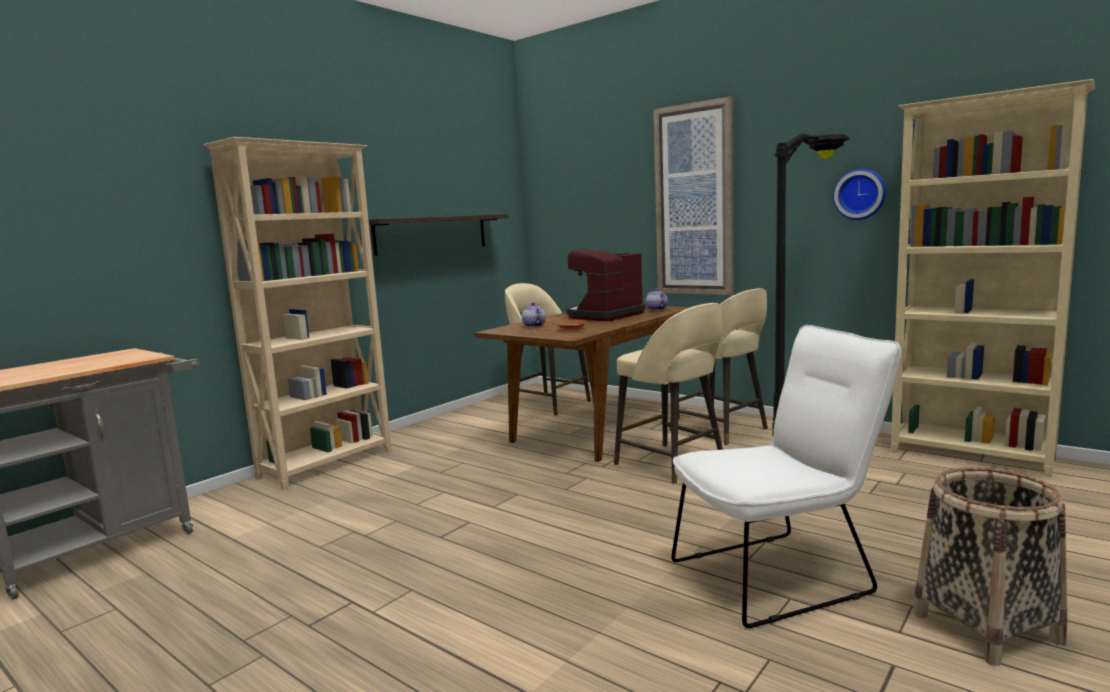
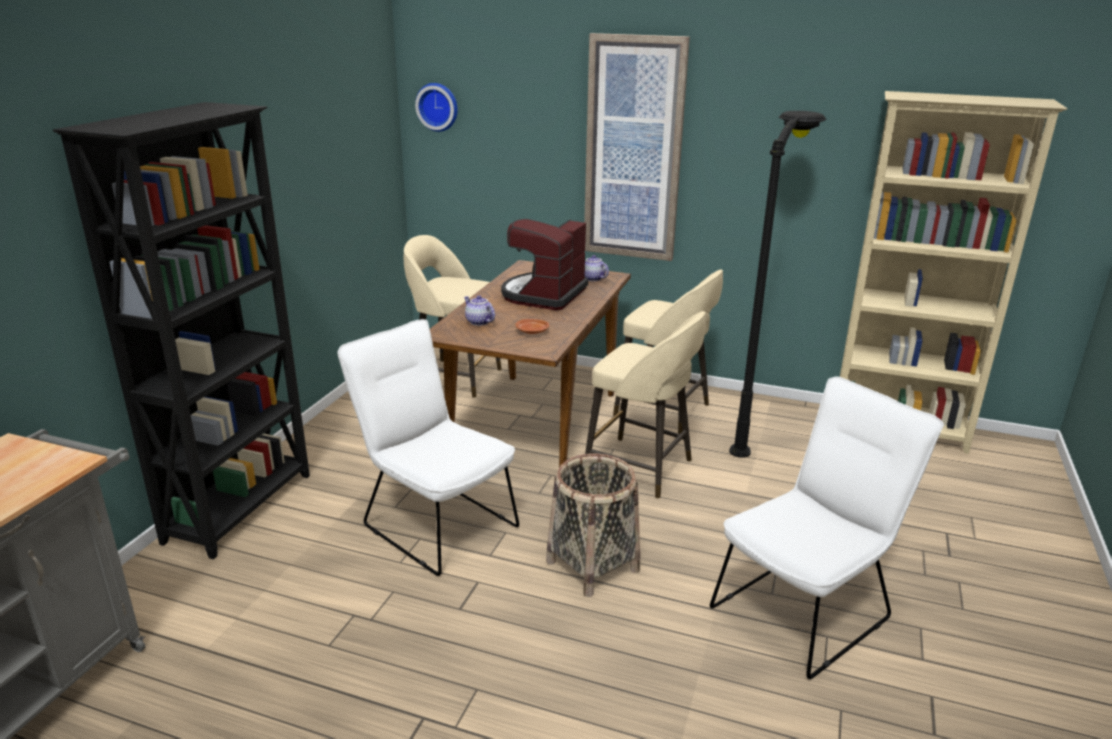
camera: 20 degrees left, 15 degrees up
(328, 464) = (242, 507): beige bookcase -> black bookcase
(432, 234) = (312, 186): shelf -> none
(463, 483) = (434, 522): none -> white chair
(860, 194) = (820, 169): wall clock -> wall clock (438, 106)
(985, 627) = (979, 642): basket -> basket (592, 566)

